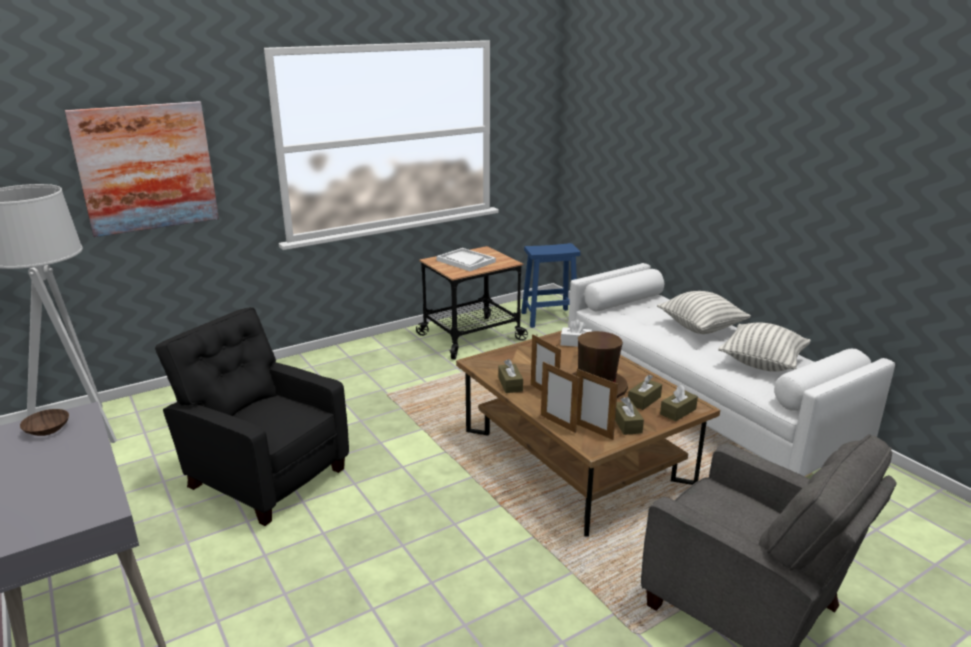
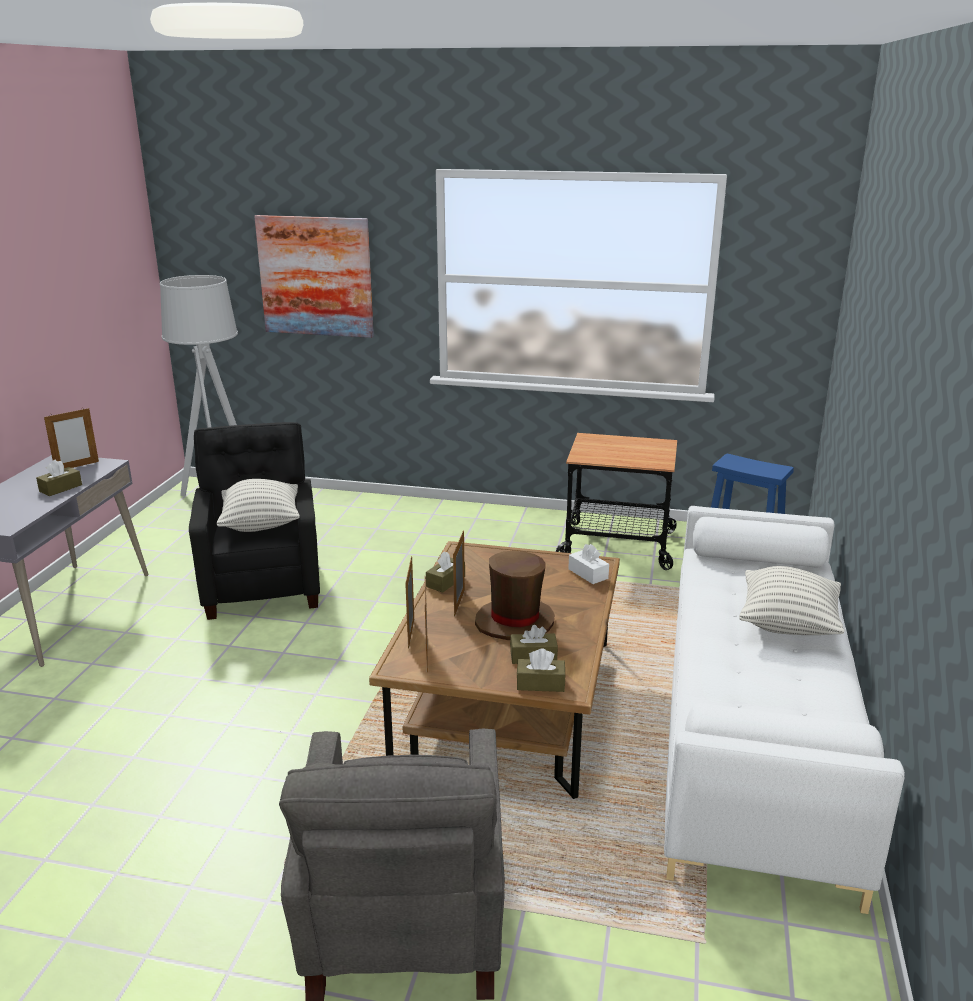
camera: 45 degrees right, 0 degrees up
(47, 429) = (77, 466): brown bowl -> picture frame
(465, 261) = (618, 448): white tray -> none
(627, 424) = (467, 666): brown tissue box -> brown tissue box (60, 488)
(762, 363) = (776, 696): pillow -> pillow (261, 524)

